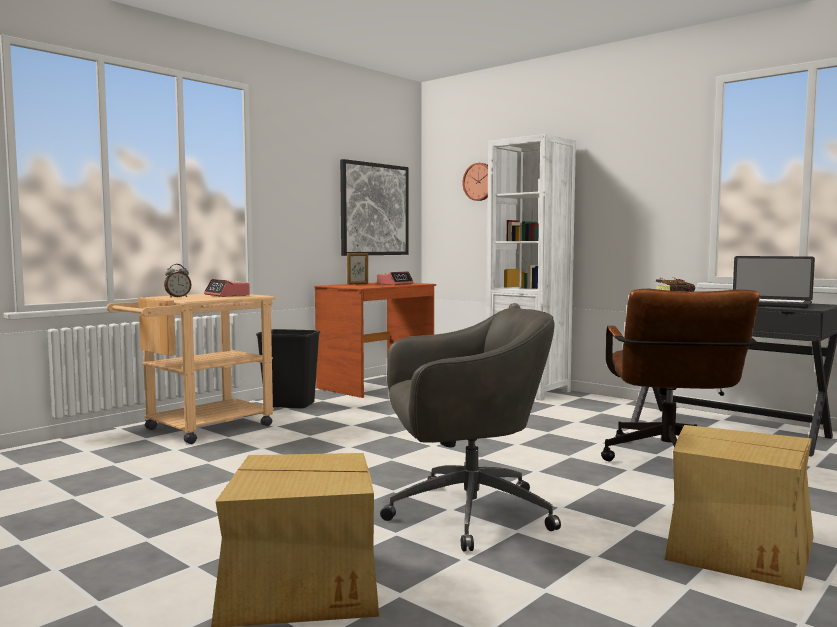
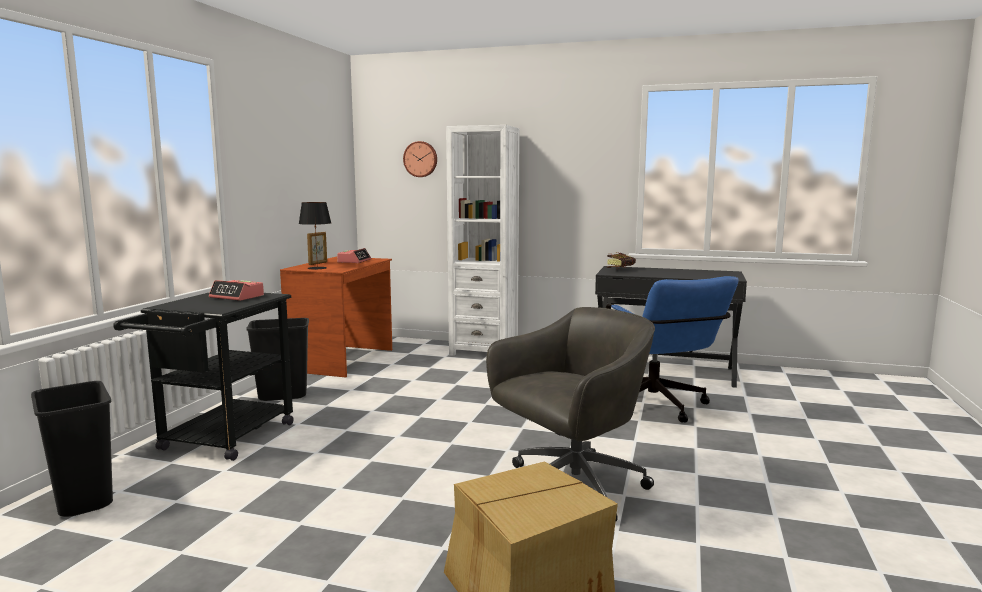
camera: 25 degrees left, 5 degrees up
(55, 453) = (82, 501): none -> black trash can
(178, 297) = (189, 305): alarm clock -> none
(199, 429) = (220, 440): beige cart -> black cart
(347, 286) = (317, 268): none -> black table lamp
(374, 209) = (321, 186): picture -> none
(670, 462) = (658, 408): brown office chair -> blue office chair
(738, 548) = (771, 476): cardboard box -> none
(768, 305) = (699, 275): laptop -> none

